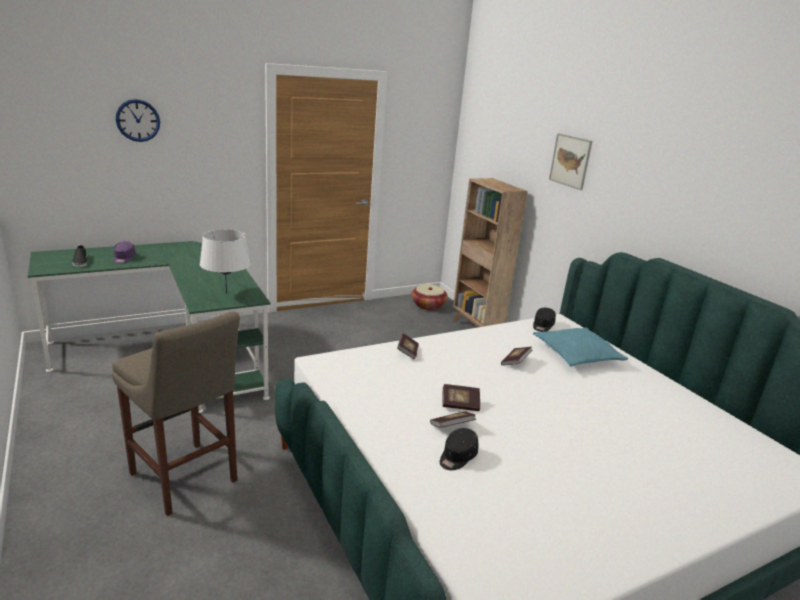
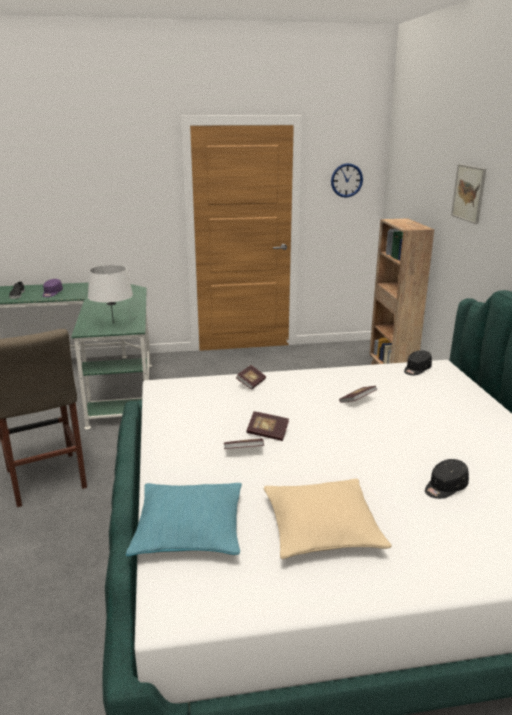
camera: 20 degrees right, 0 degrees up
(138, 120) = (69, 173): wall clock -> wall clock (346, 180)
(428, 305) = (351, 353): basket -> none
(457, 457) = (228, 478): black cap -> black cap (445, 487)
(574, 496) = (322, 528): none -> beige pillow
(577, 355) = (434, 399): turquoise pillow -> turquoise pillow (189, 530)

